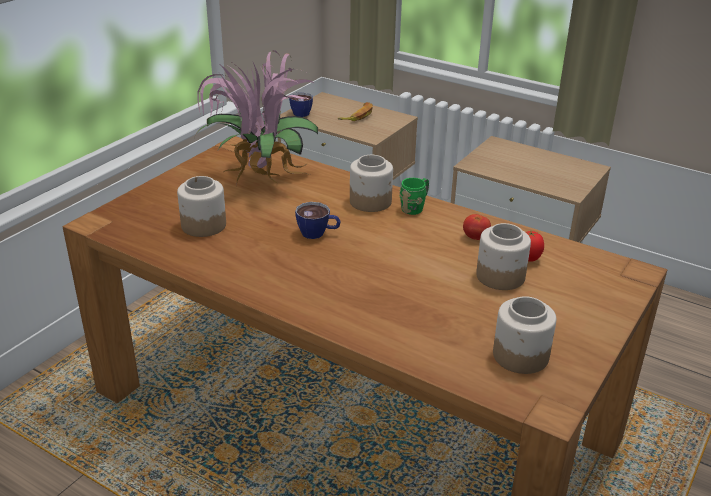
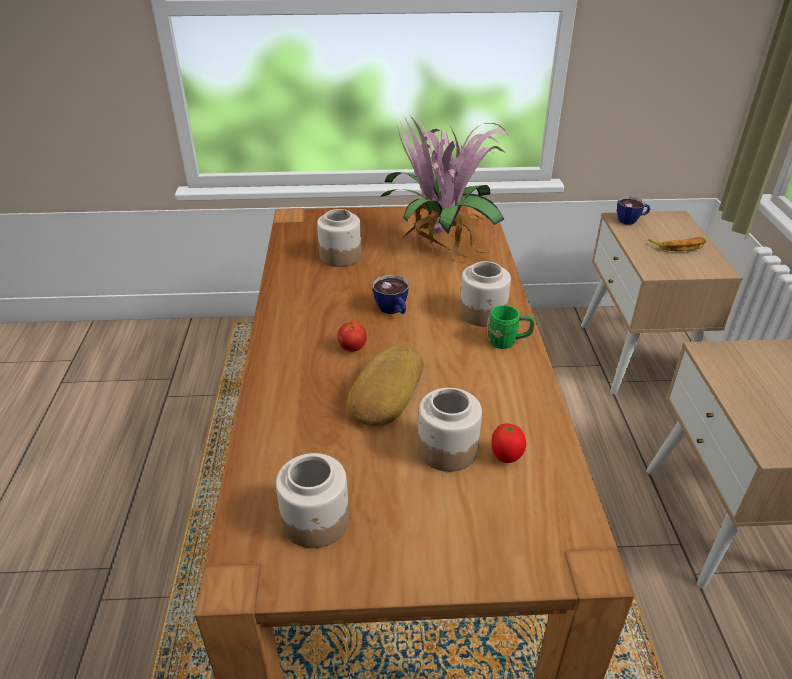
camera: 55 degrees right, 5 degrees up
(413, 276) = (384, 391): none -> bread
(475, 237) = (502, 402): tomato -> tomato (352, 348)

